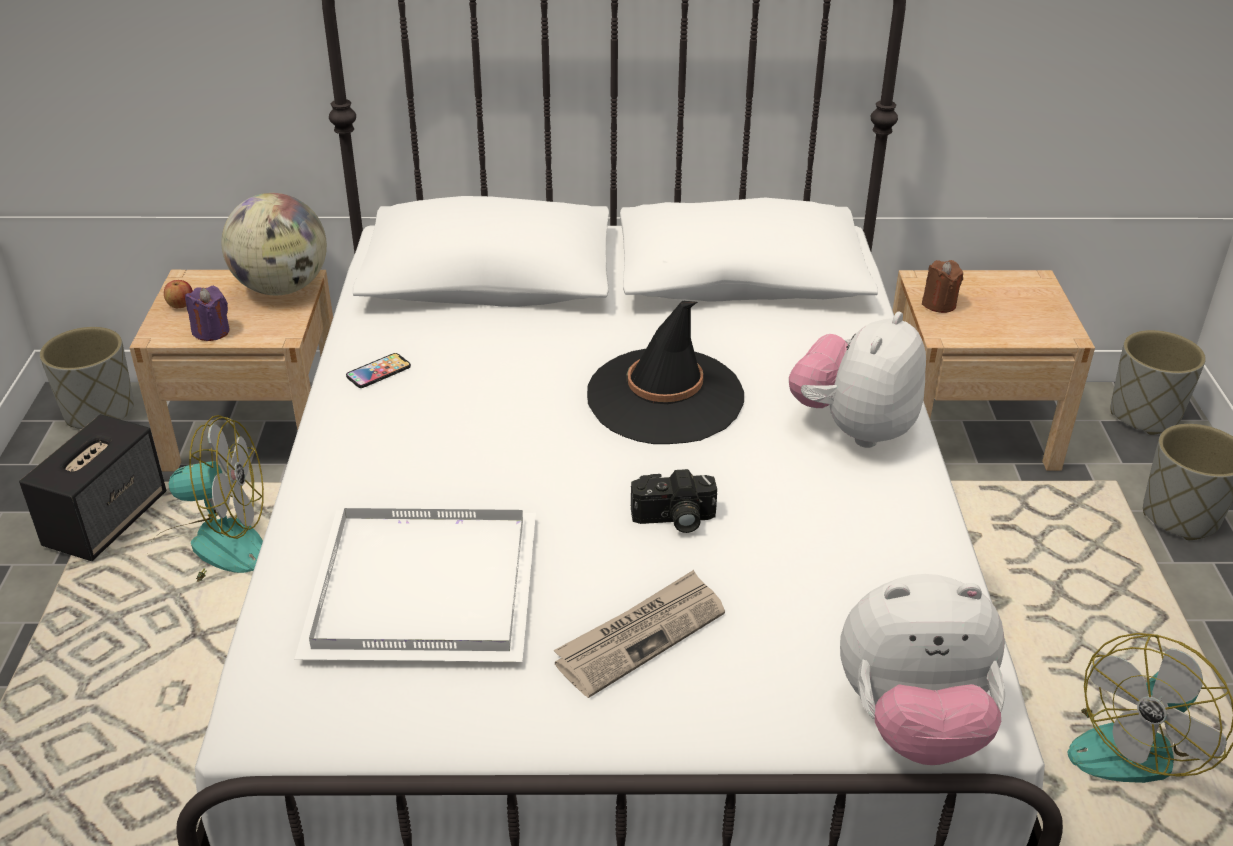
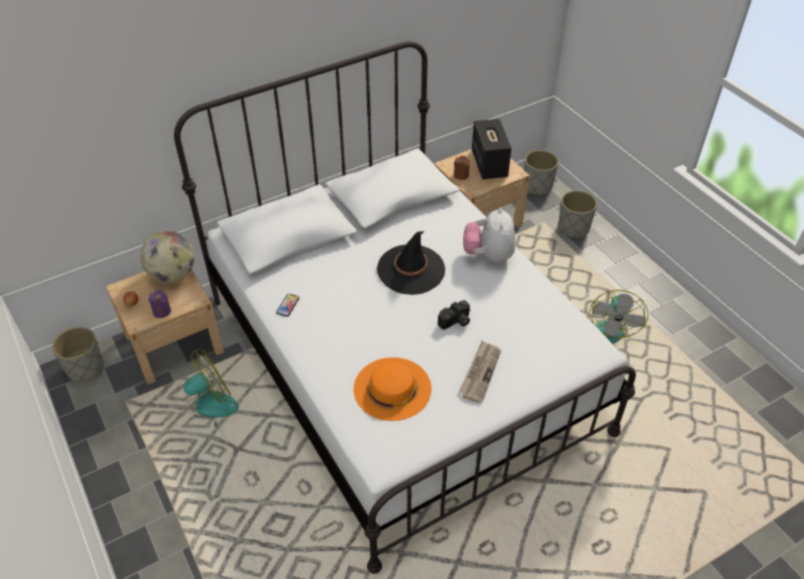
camera: 30 degrees left, 10 degrees up
(107, 520) = (144, 419): speaker -> speaker (489, 164)
(428, 585) = (392, 388): white tray -> orange hat
(913, 723) = (584, 363): plush toy -> none

